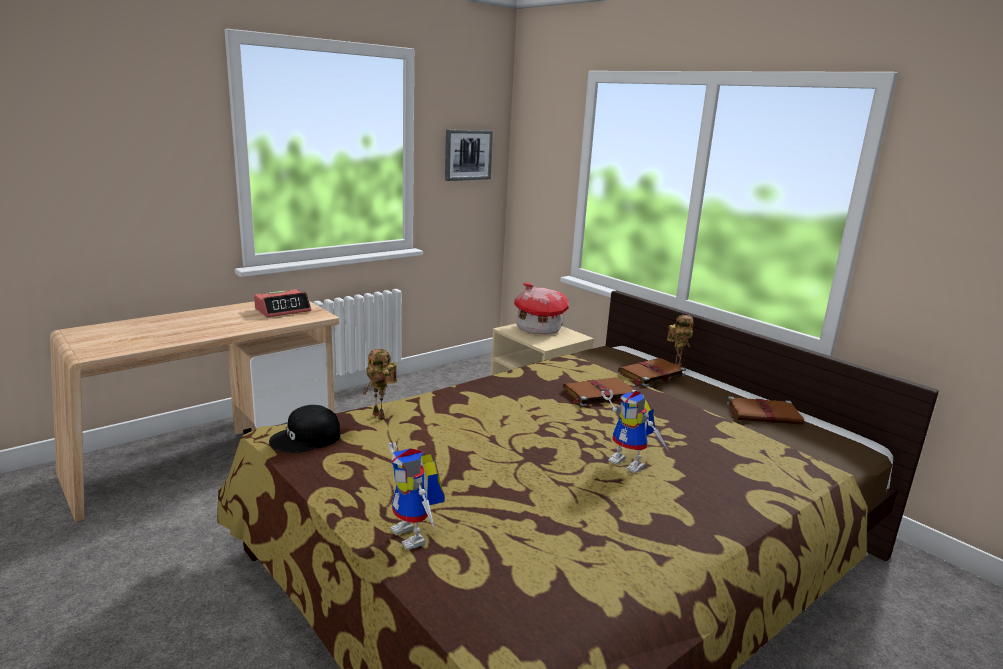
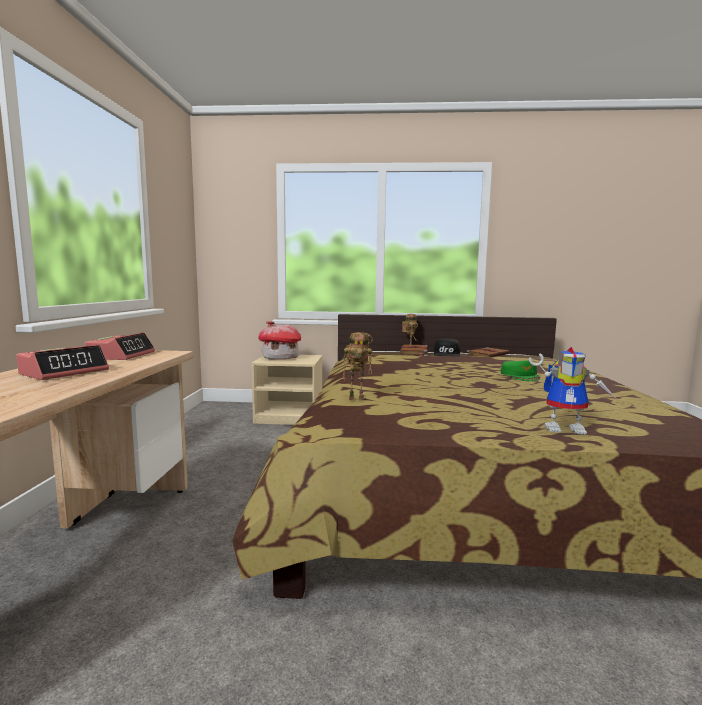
camera: 45 degrees left, 10 degrees down
(209, 322) = (65, 372): none -> alarm clock
(306, 438) = (354, 422): black cap -> black cap (447, 354)
(468, 155) = (176, 227): picture -> none
(598, 394) = (421, 362): brown book -> none
(631, 463) = (520, 376): toy robot -> green cap

